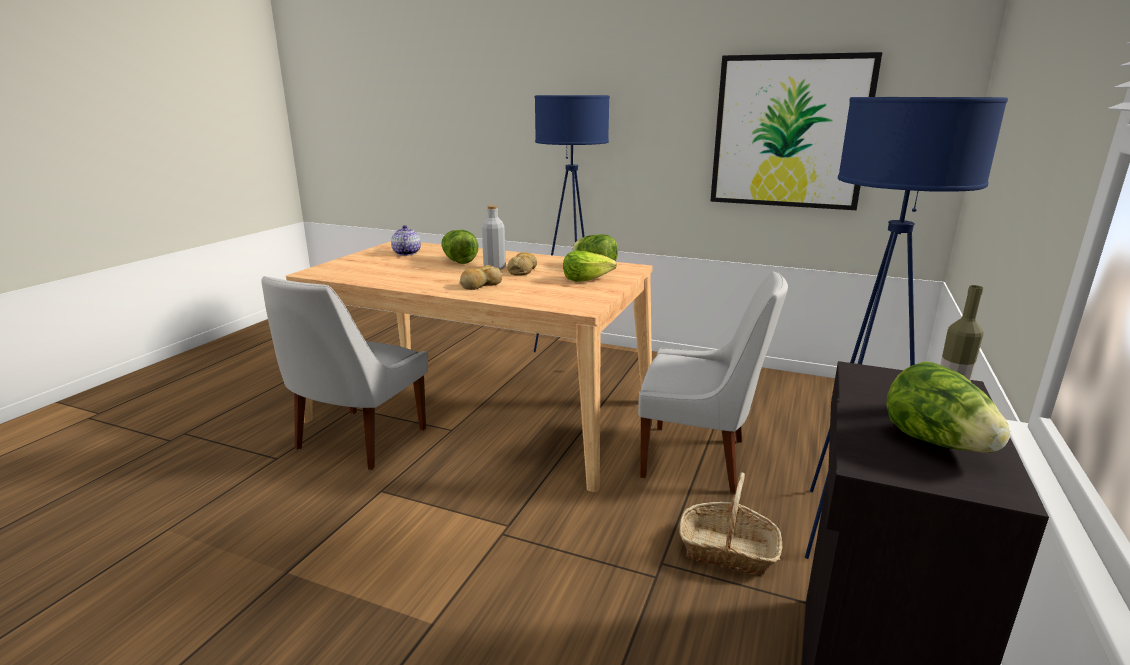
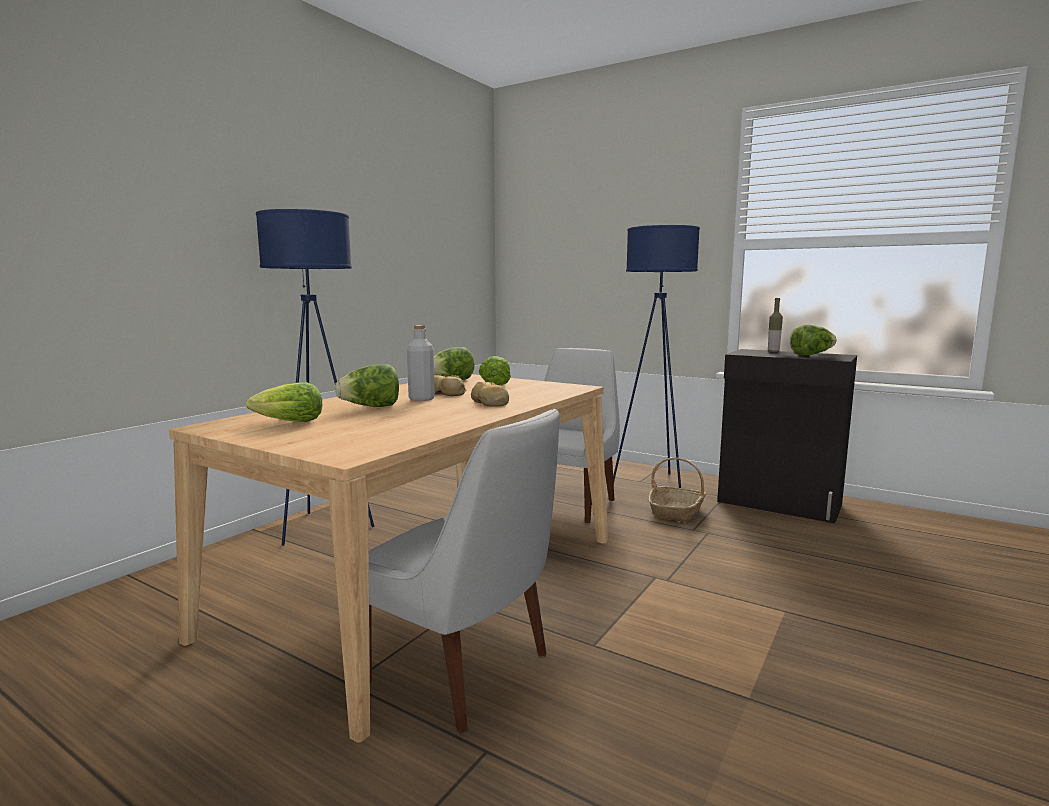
camera: 80 degrees left, 10 degrees down
(406, 253) = (289, 422): teapot -> lettuce
(789, 132) = (421, 263): picture -> none

